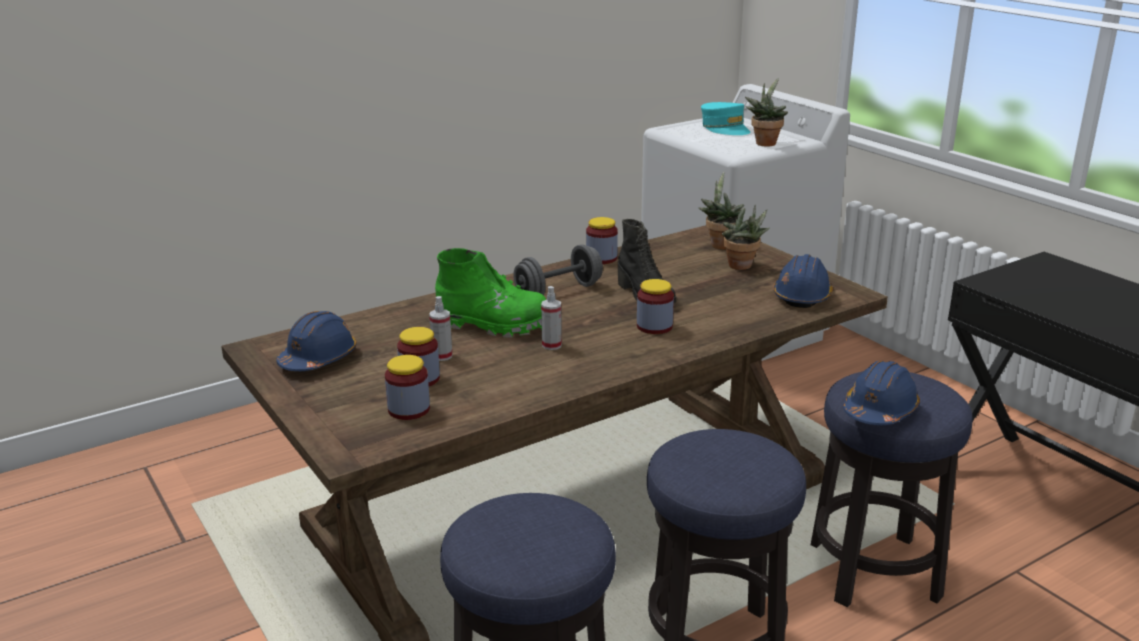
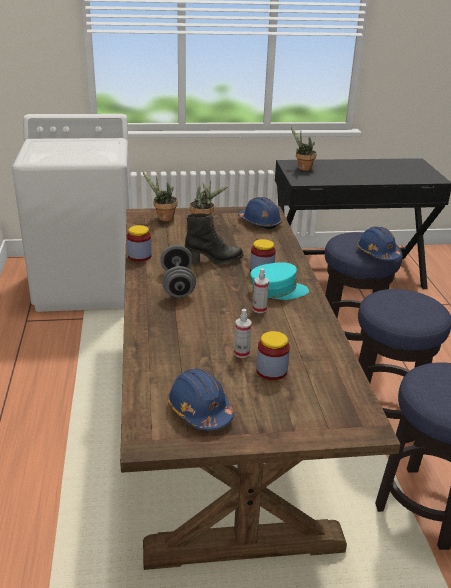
camera: 65 degrees left, 5 degrees up
(409, 409) = (316, 386): jar -> none
(493, 325) = (208, 321): green boot -> none
(725, 128) = (58, 148): turquoise cap -> turquoise cap (278, 290)
(765, 143) = (104, 148): potted plant -> potted plant (302, 168)

